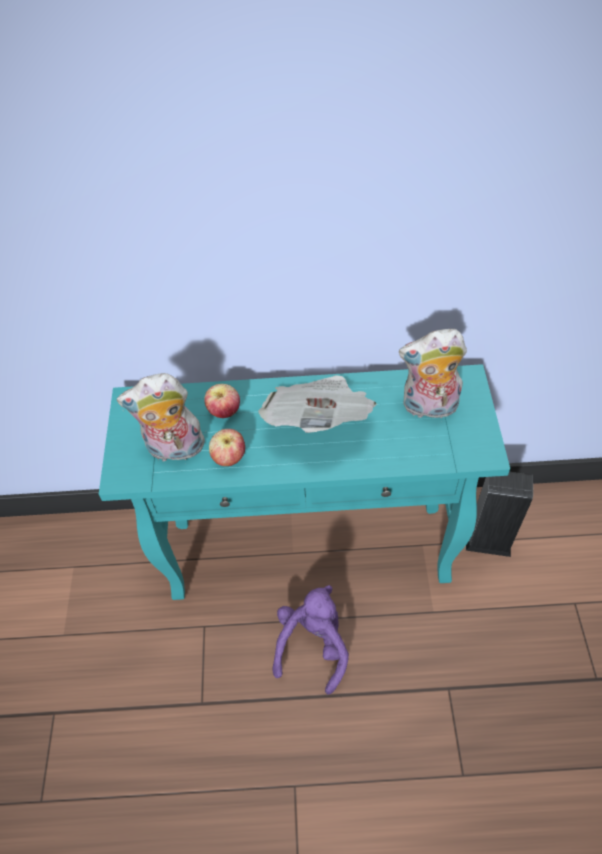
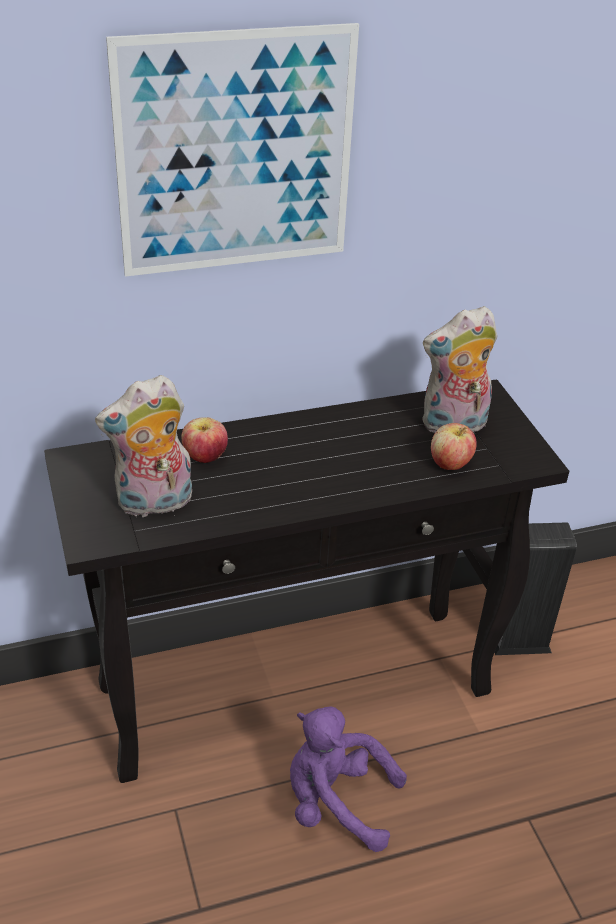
camera: 20 degrees left, 15 degrees down
(229, 458) = (230, 503): apple -> apple (450, 464)
(240, 191) = (236, 154): none -> picture
(311, 550) = (298, 688): turquoise console table -> black console table
(313, 645) = (336, 802): purple plush toy -> purple plush toy turned 75 degrees counterclockwise
(319, 420) = (328, 452): newspaper -> none

